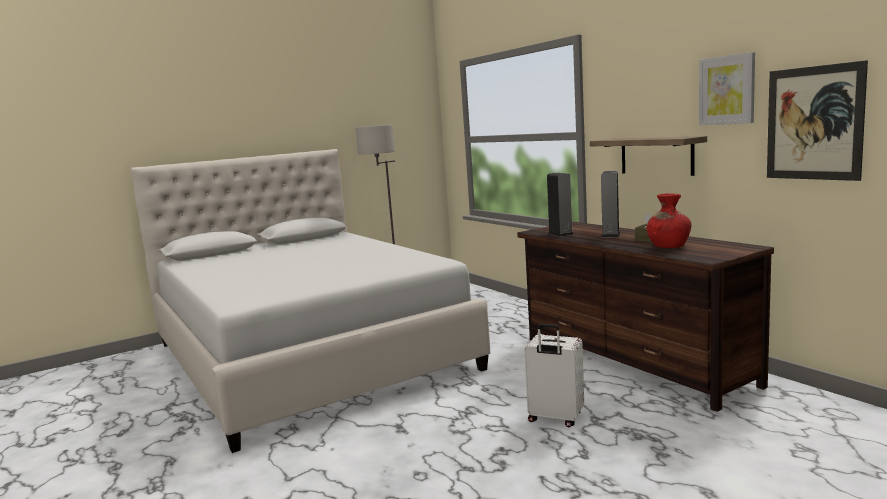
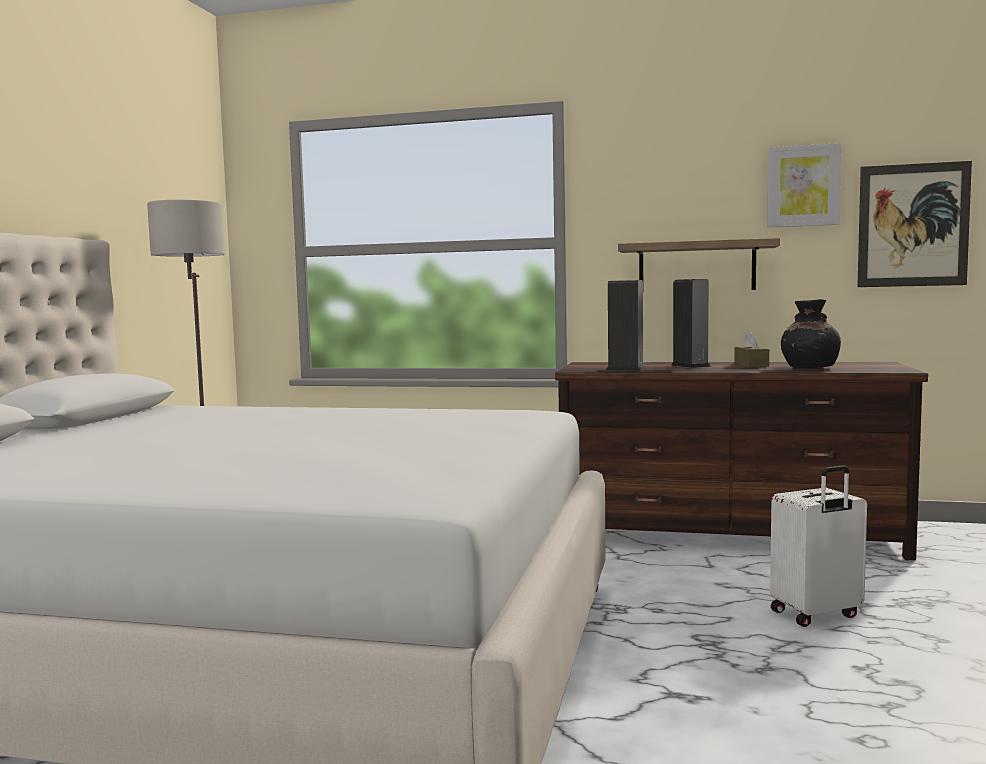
camera: 45 degrees left, 5 degrees down
(668, 246) = (809, 367): red vase -> black vase

